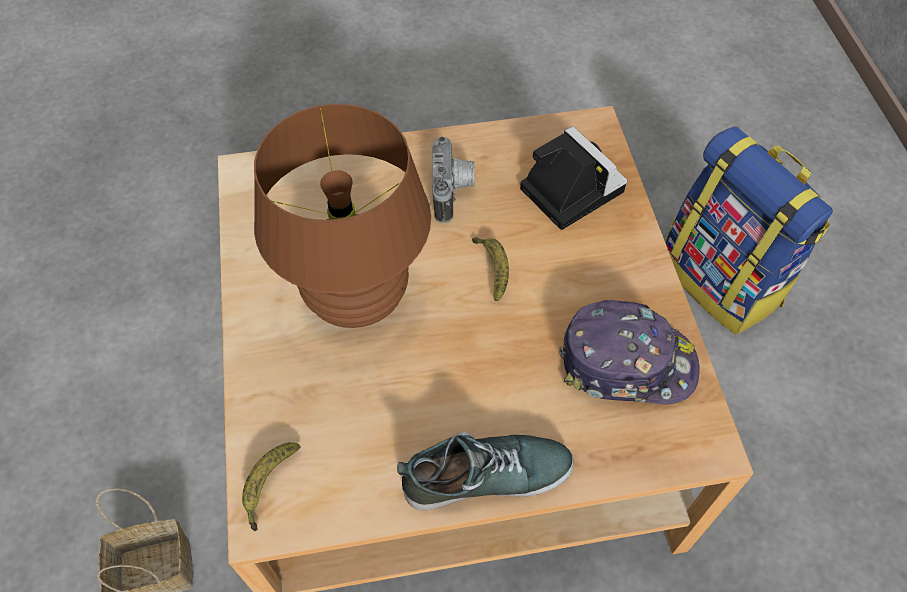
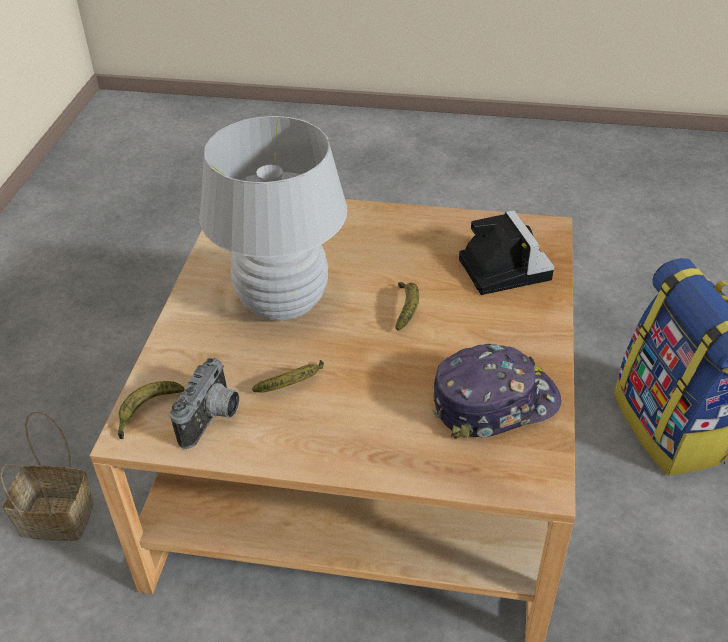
camera: 20 degrees right, 15 degrees down
(357, 297) = (283, 303): brown table lamp -> white table lamp
(414, 401) = (293, 385): none -> banana
(453, 192) = (399, 249): camera -> camera (213, 419)
(486, 475) = (327, 451): shoe -> none
(626, 362) = (493, 402): cap -> cap turned 45 degrees counterclockwise

